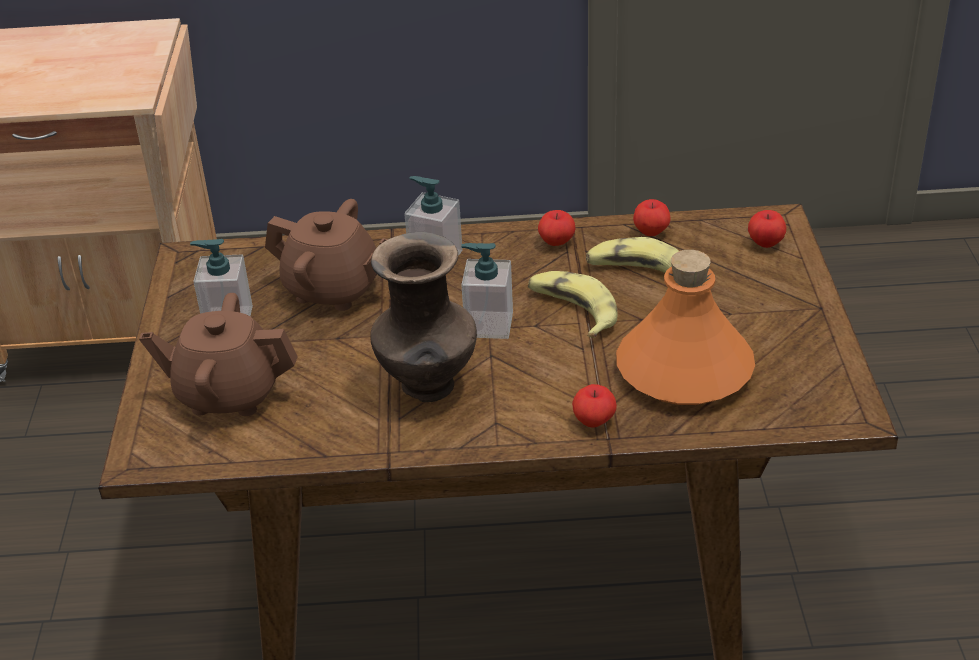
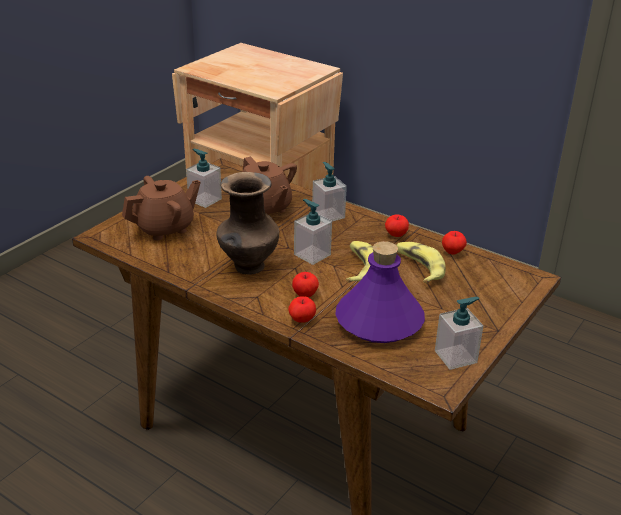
camera: 35 degrees right, 5 degrees down
(228, 394) = (165, 228): brown teapot -> brown teapot turned 105 degrees clockwise
(685, 370) = (380, 321): orange bottle -> purple bottle
(765, 243) = (510, 285): apple -> apple (305, 294)
(819, 366) = (456, 357): none -> soap dispenser

